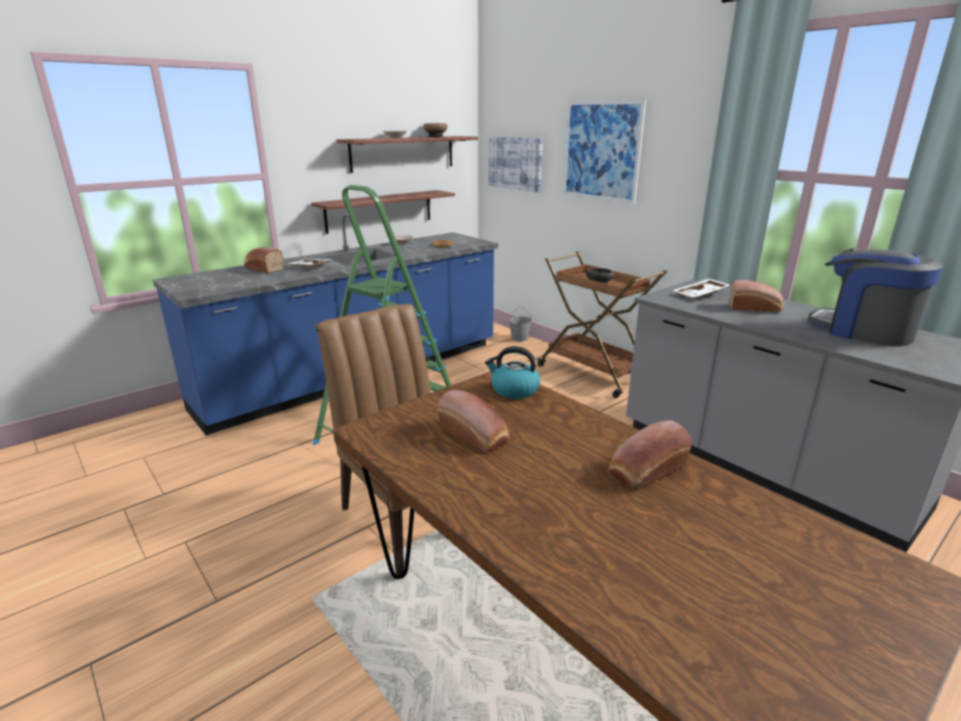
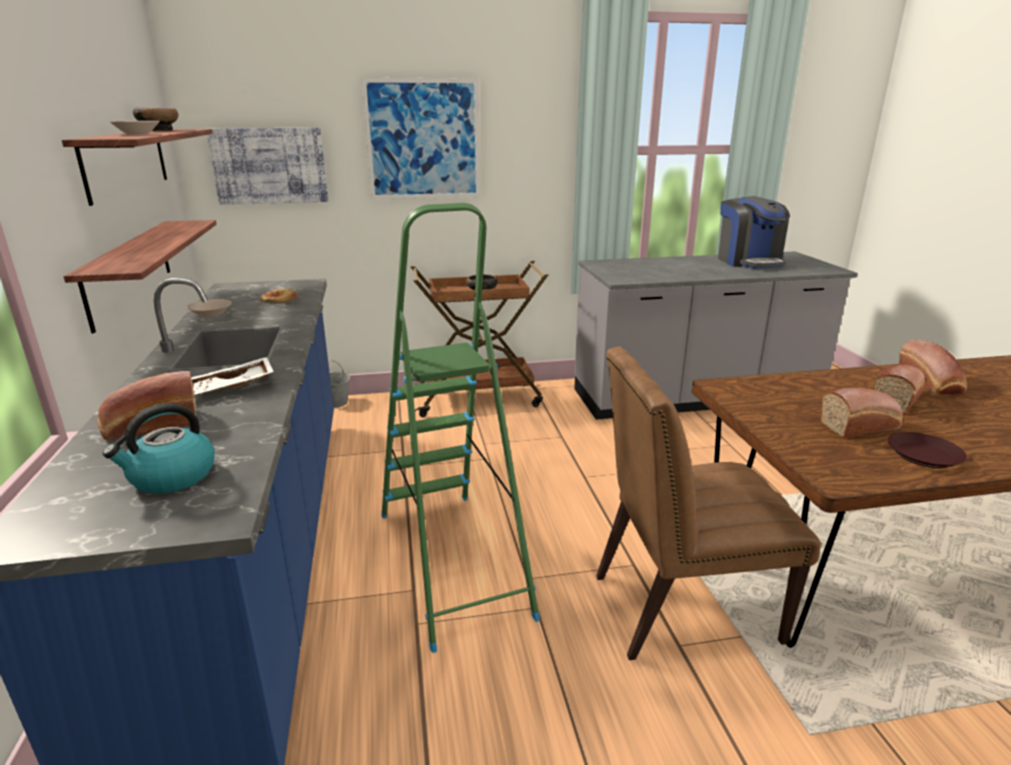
camera: 60 degrees left, 0 degrees up
(437, 464) = (923, 456): none -> brown plate
(514, 390) = (756, 388): kettle -> kettle (171, 477)
(701, 295) = (629, 269): white tray -> none
(755, 308) = (677, 267): bread -> bread (896, 399)
(862, 331) = (749, 261): coffee machine -> coffee machine turned 90 degrees counterclockwise

